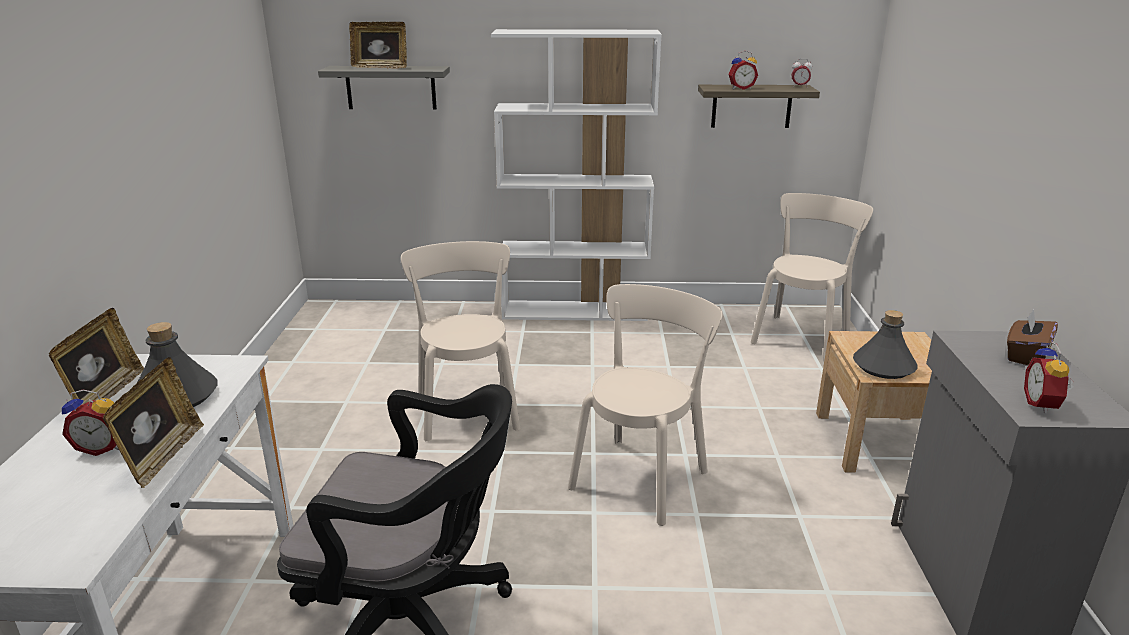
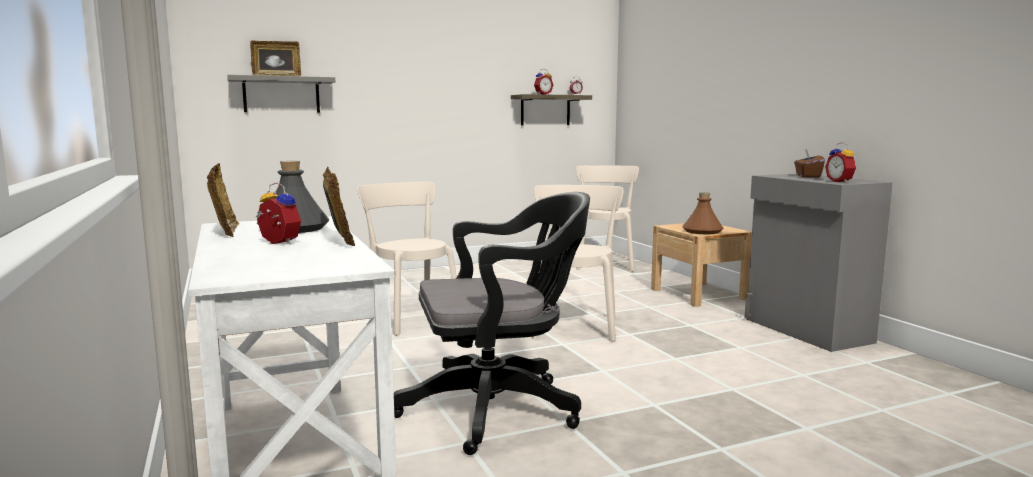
camera: 25 degrees left, 15 degrees down
(103, 447) = (277, 243): alarm clock -> alarm clock turned 120 degrees counterclockwise
(575, 311) = (437, 270): white bookcase -> none
(883, 367) = (702, 231): grey bottle -> brown bottle

